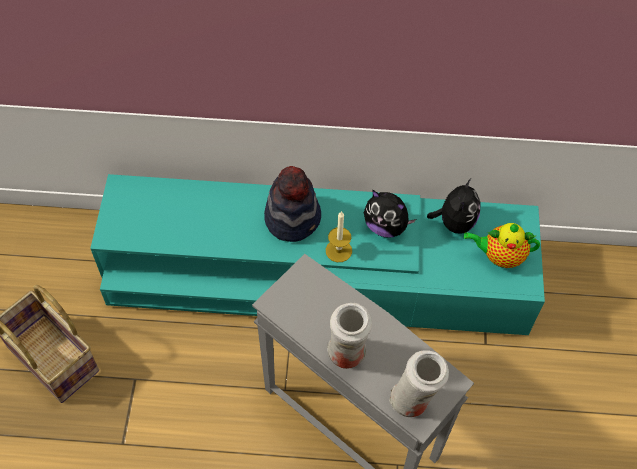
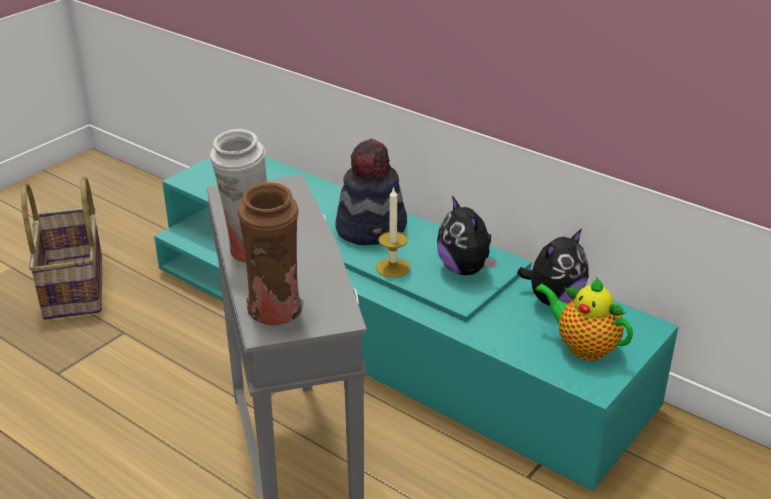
camera: 35 degrees right, 25 degrees down
(413, 402) = (276, 313): white vase -> brown vase

